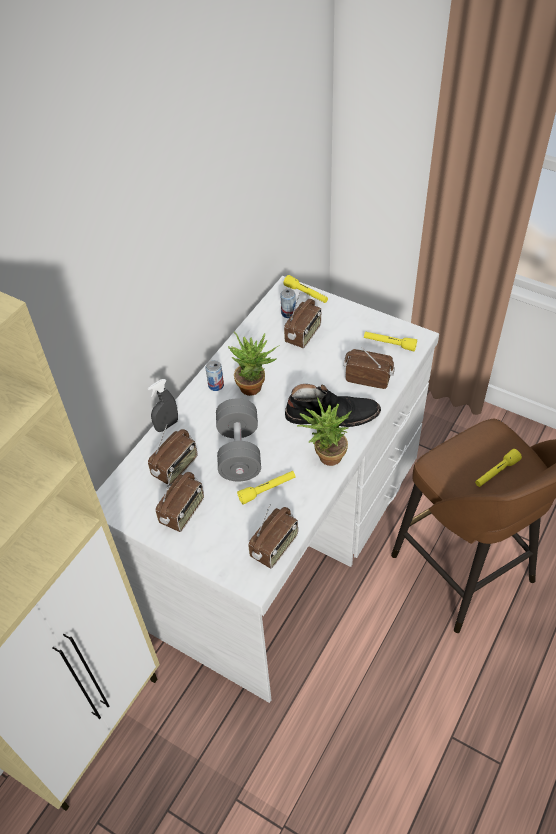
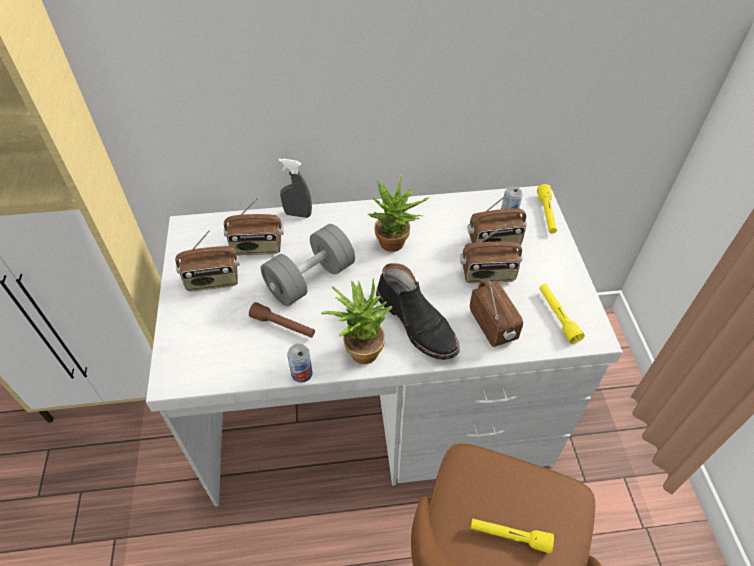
camera: 50 degrees right, 0 degrees up
(216, 385) = (371, 218): can -> can (302, 373)
(267, 490) = (283, 326): yellow flashlight -> brown flashlight
(275, 547) = (220, 372): radio -> radio (488, 274)

